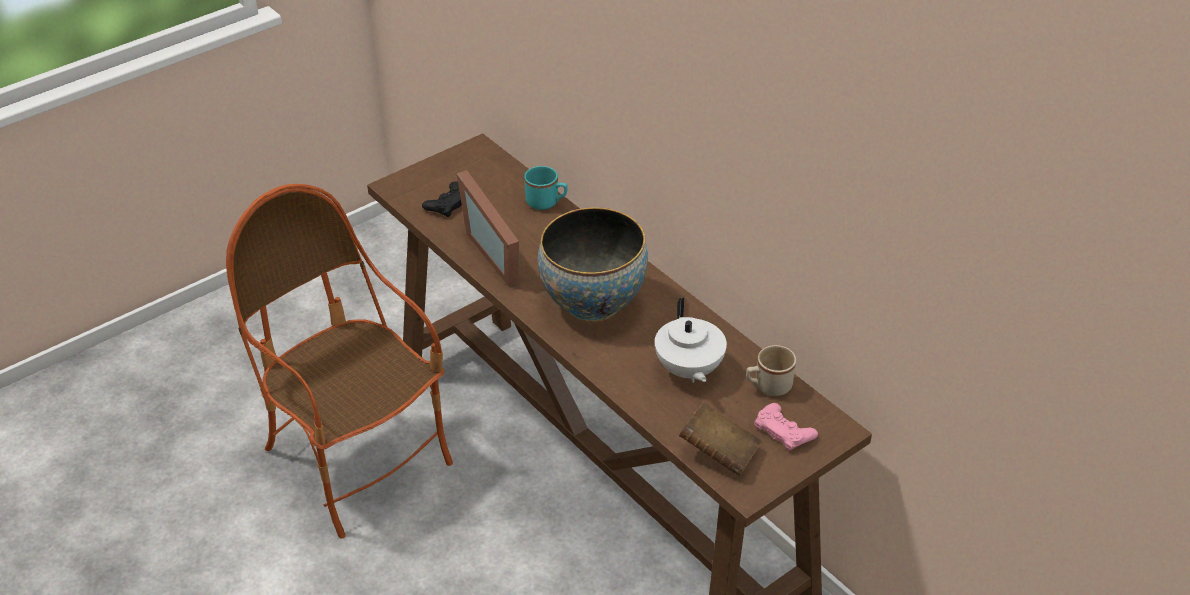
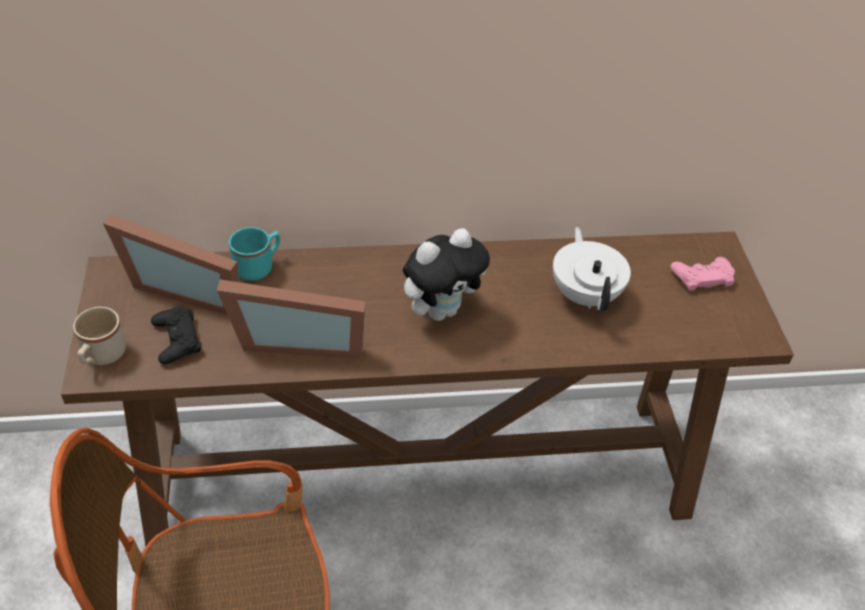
camera: 60 degrees left, 5 degrees up
(496, 184) = (187, 288): none -> picture frame
(592, 303) = (441, 310): bowl -> plush toy
(688, 370) = (585, 294): white teapot -> white teapot turned 120 degrees counterclockwise
(719, 452) = (704, 329): brown book -> none
(768, 386) = (641, 258): beige mug -> beige mug (101, 356)

